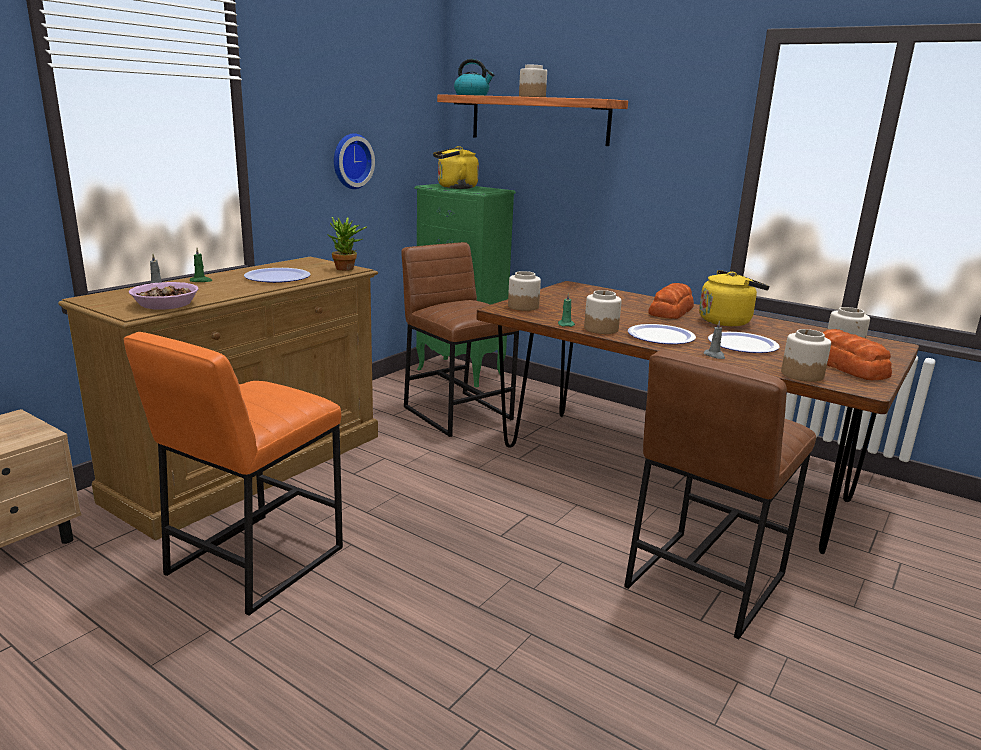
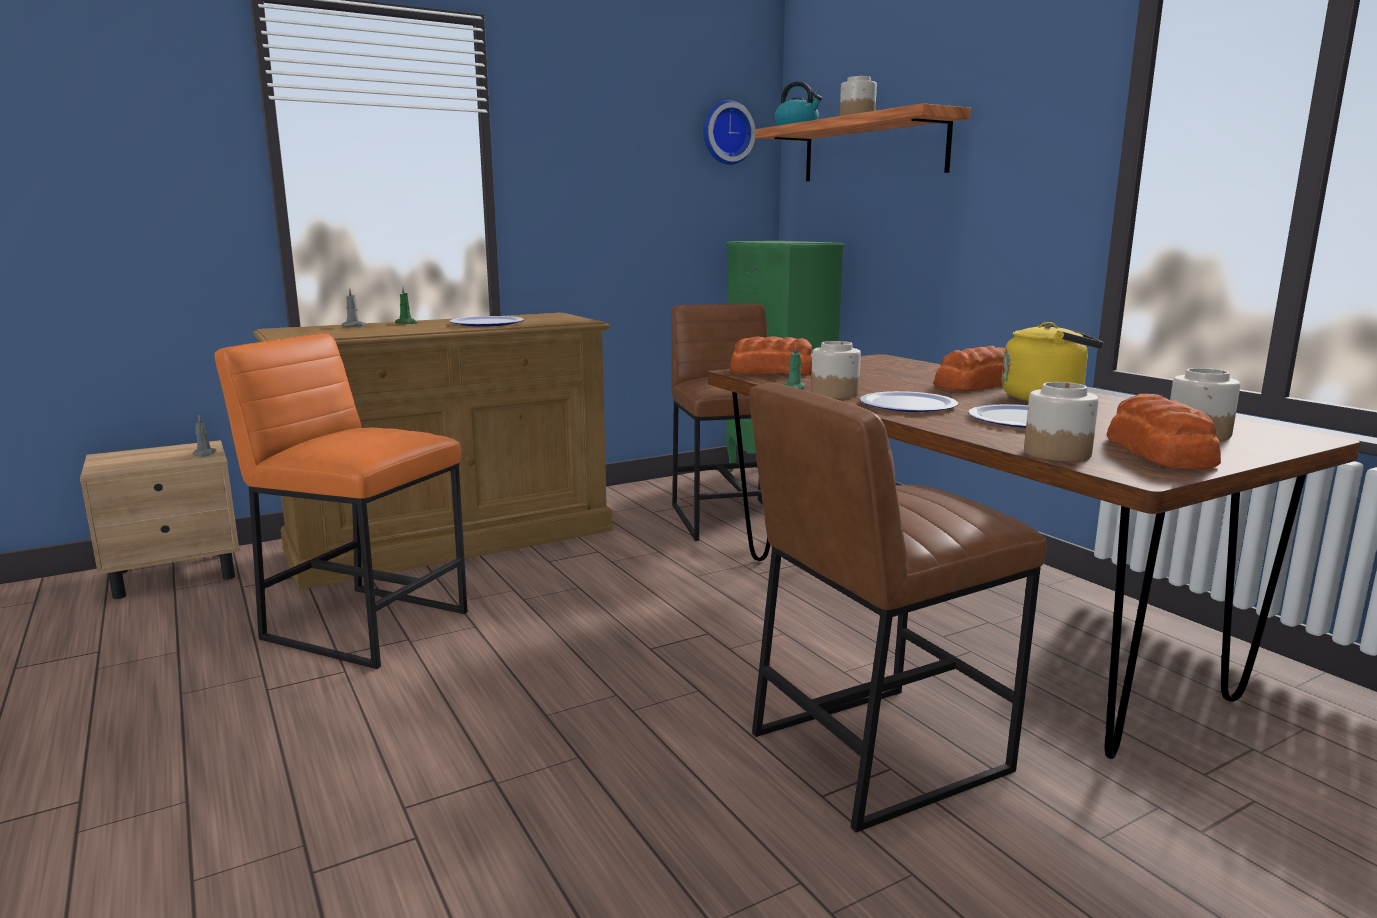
camera: 25 degrees right, 5 degrees down
(166, 304) = (332, 335): bowl -> none
(254, 562) = (364, 624): orange chair -> orange chair turned 60 degrees clockwise
(347, 269) = (576, 321): potted plant -> none
(350, 161) = (636, 209): wall clock -> wall clock (726, 133)
(454, 187) = (769, 241): yellow kettle -> none
(523, 306) = (771, 371): jar -> bread
(715, 356) = (951, 426): grey candle -> grey candle (204, 454)

